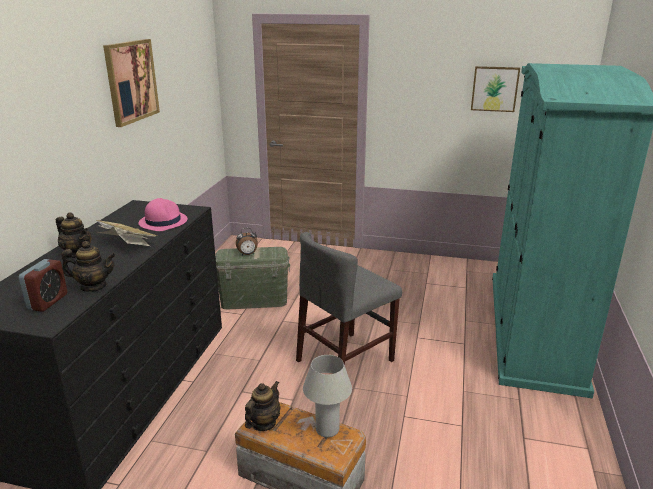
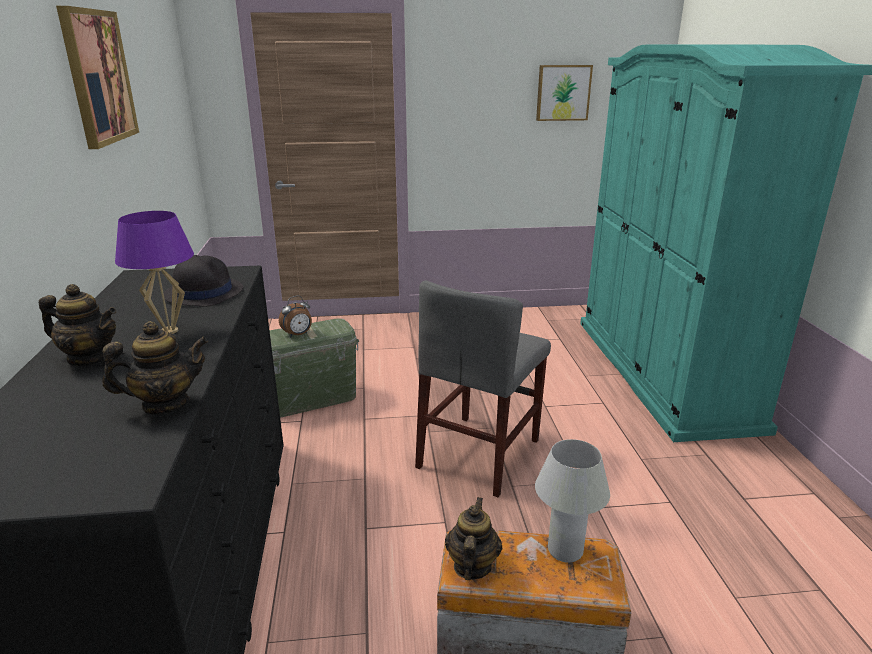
camera: 20 degrees left, 0 degrees up
(48, 302) = (93, 446): alarm clock -> none
(127, 244) = (170, 331): book -> purple table lamp
(163, 221) = (203, 292): pink hat -> black hat

